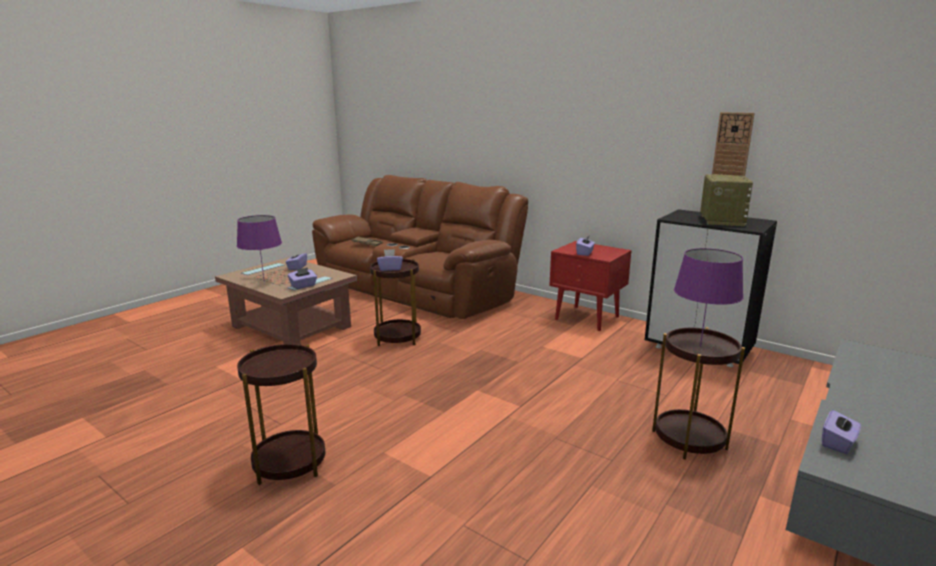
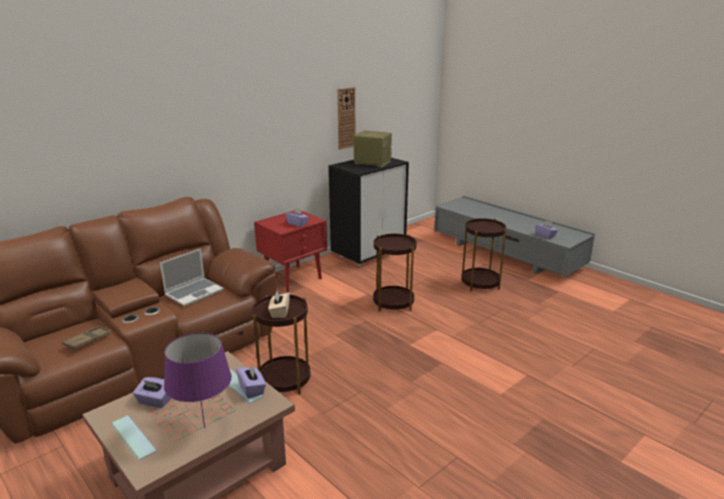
camera: 80 degrees left, 5 degrees up
(289, 463) = (520, 445): brown side table -> brown side table (393, 303)
(390, 268) = (279, 312): purple tissue box -> beige tissue box
(444, 255) = (194, 292): none -> laptop
(700, 346) = (486, 228): purple table lamp -> none

